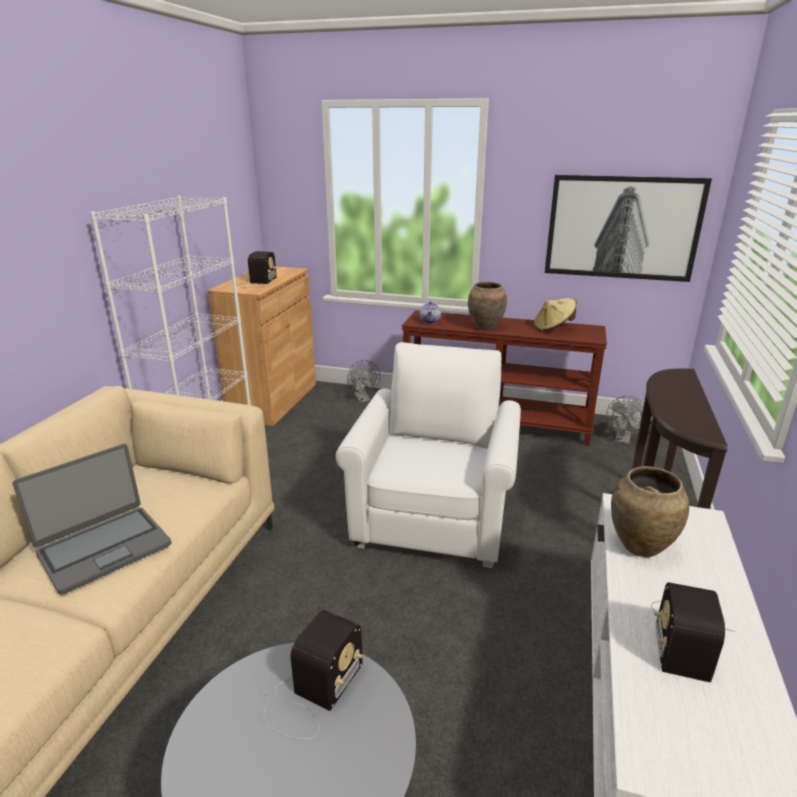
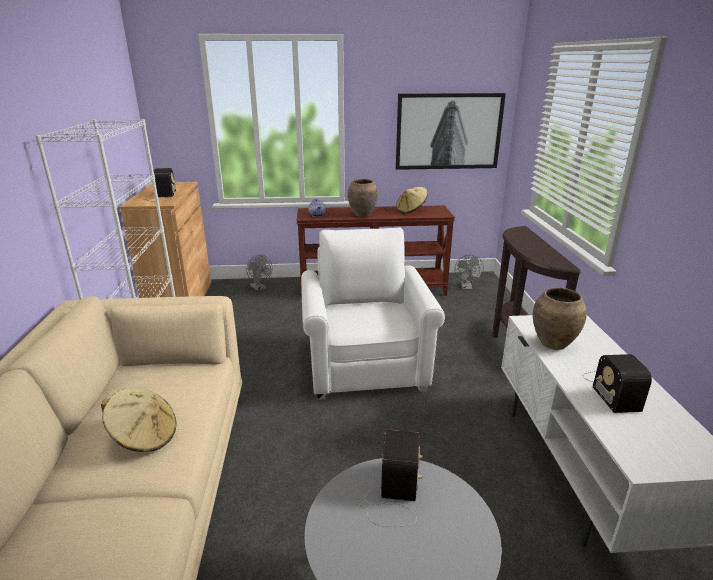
camera: 20 degrees left, 0 degrees up
(104, 548) = (144, 436): laptop -> beige hat

